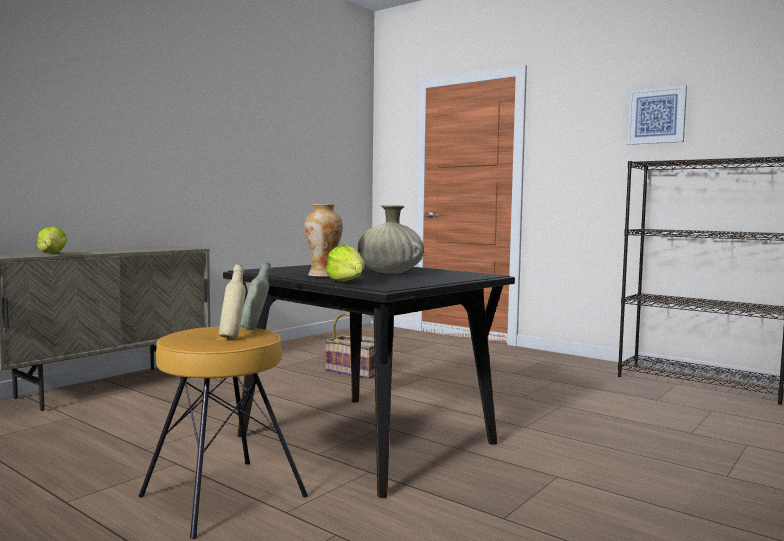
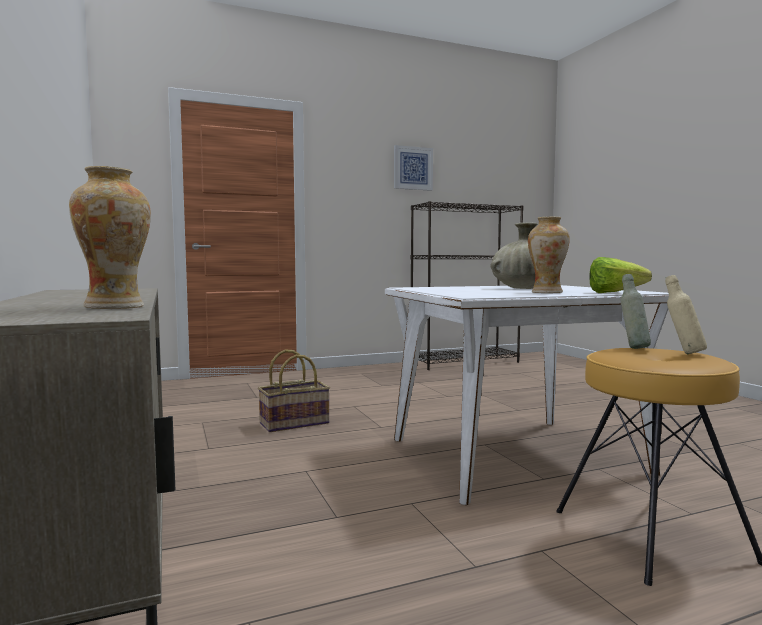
camera: 60 degrees left, 0 degrees up
(50, 254) = (115, 307): lettuce -> vase
(365, 439) = (515, 456): black dining table -> white dining table

